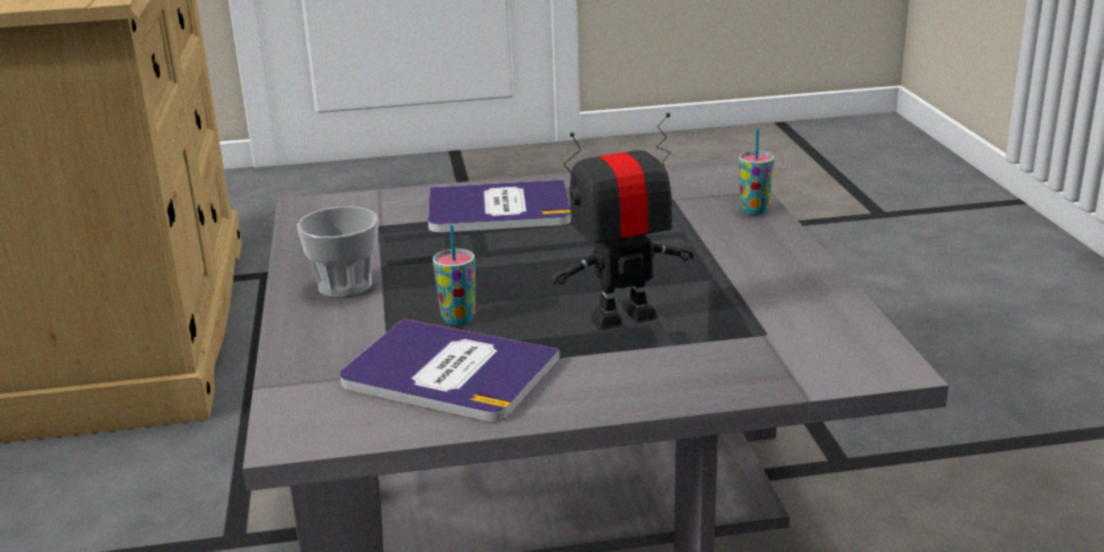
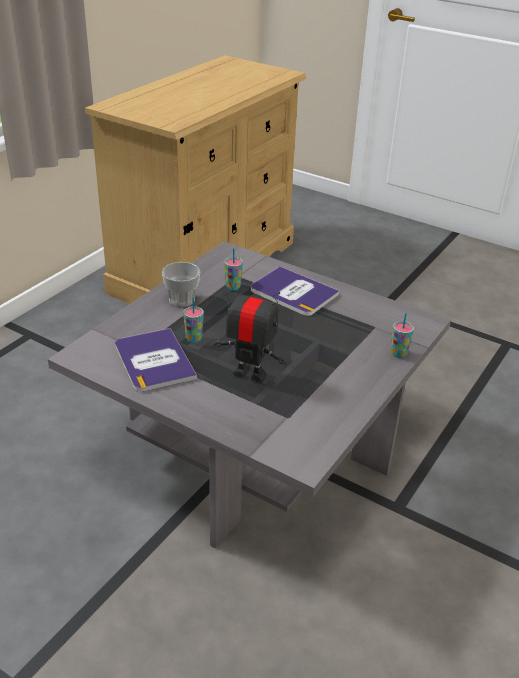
camera: 40 degrees right, 10 degrees up
(398, 239) = (233, 287): none -> cup

